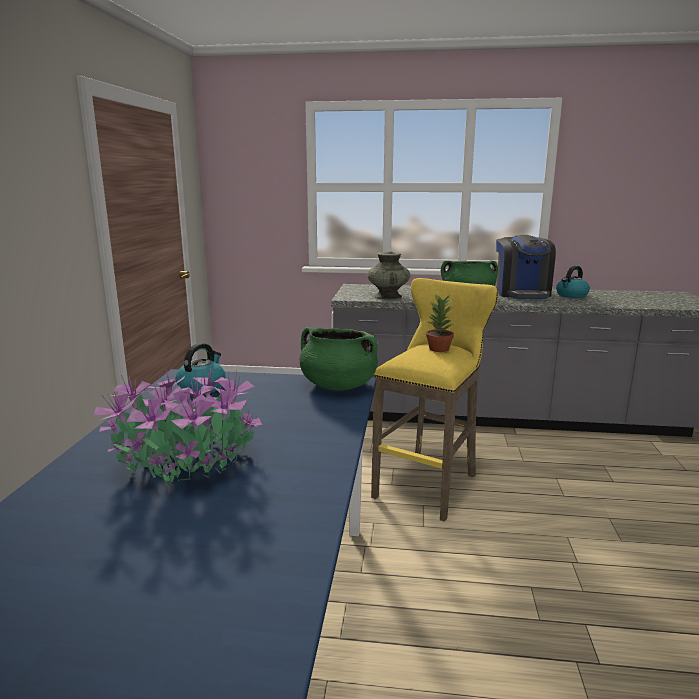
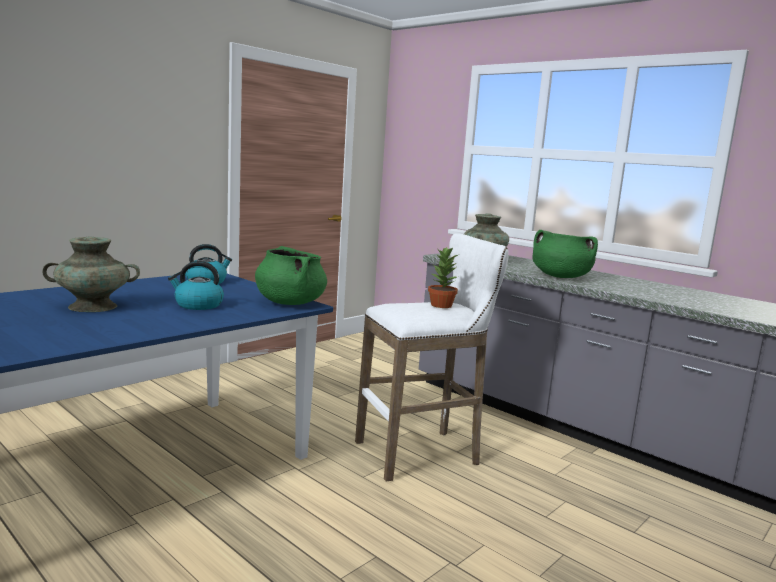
camera: 35 degrees right, 5 degrees down
(188, 464) = (93, 307): potted plant -> turquoise vase
(429, 484) = (422, 453): yellow stool -> white stool
(522, 293) = (641, 285): coffee machine -> none
(571, 295) = (702, 298): kettle -> kettle (198, 305)

